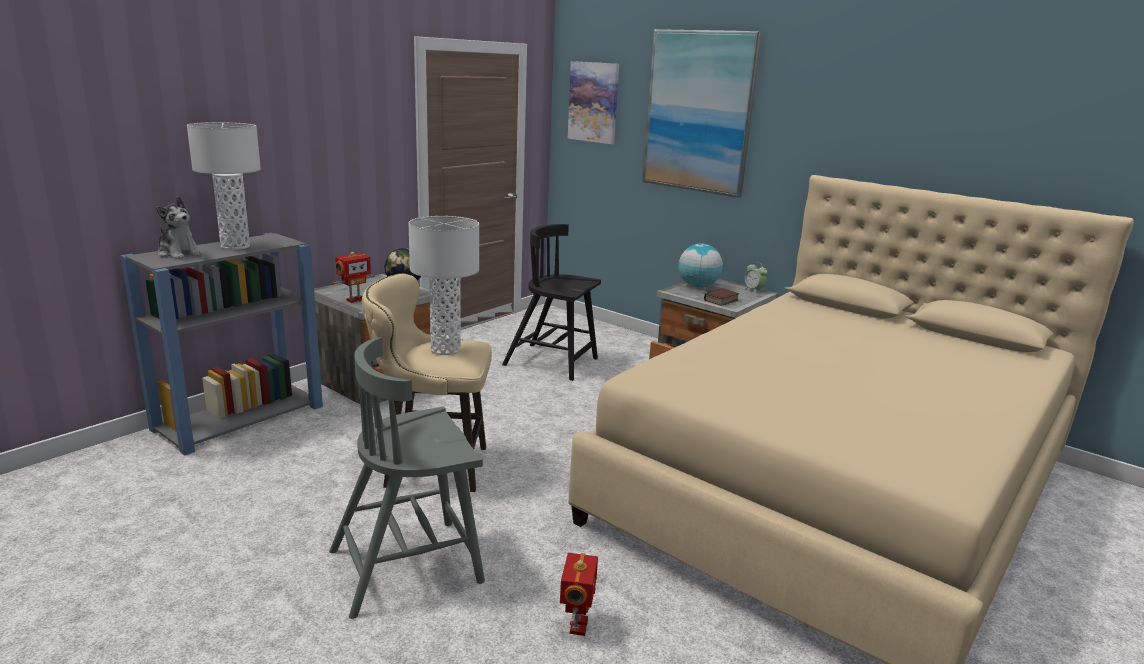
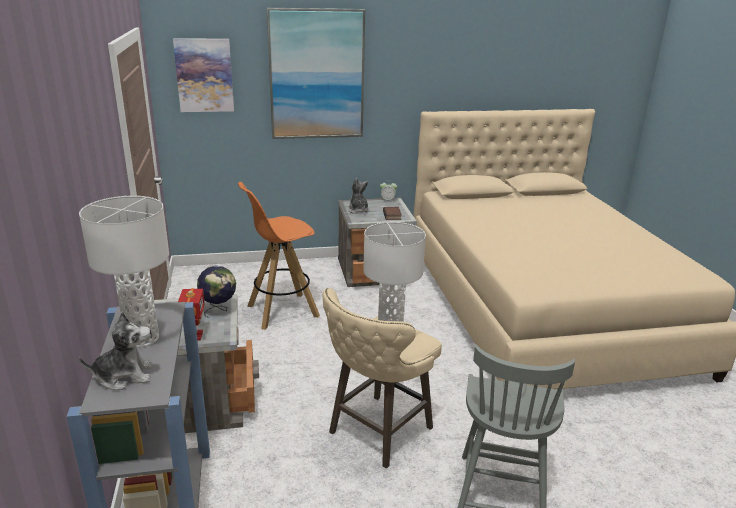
camera: 50 degrees left, 5 degrees up
(553, 362) = (281, 311): black chair -> orange stool
(576, 625) = (607, 453): toy robot -> none
(698, 286) = (358, 210): globe -> plush toy

